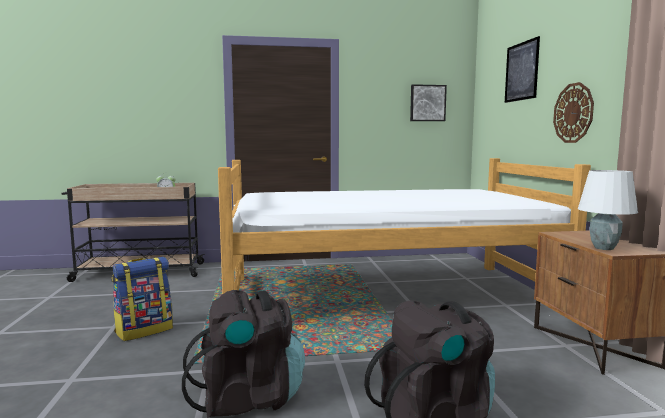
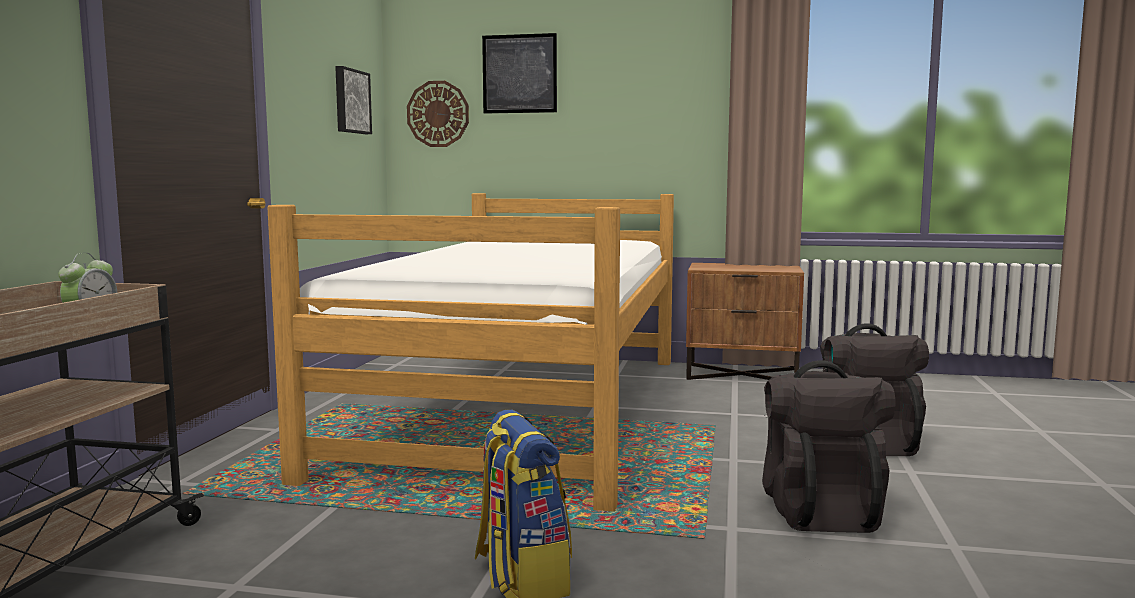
camera: 70 degrees left, 0 degrees up
(573, 113) = (632, 136): wall clock -> wall clock (438, 114)
(603, 248) = (773, 270): white table lamp -> none

